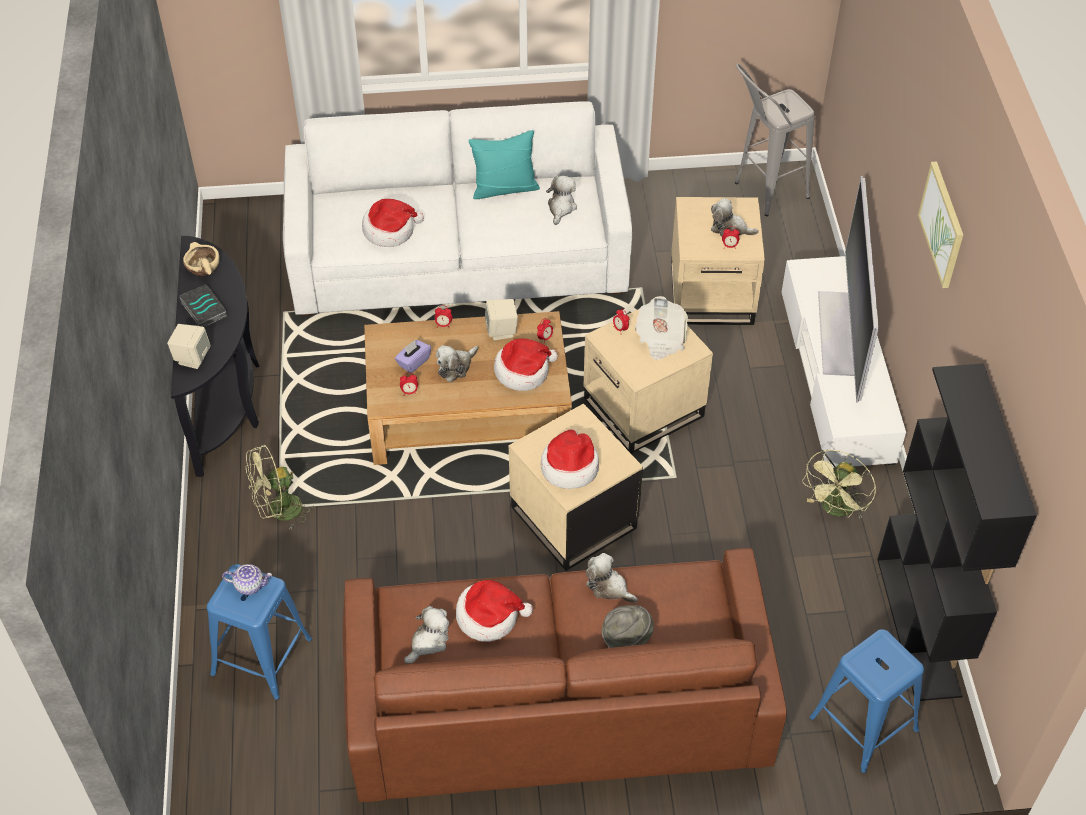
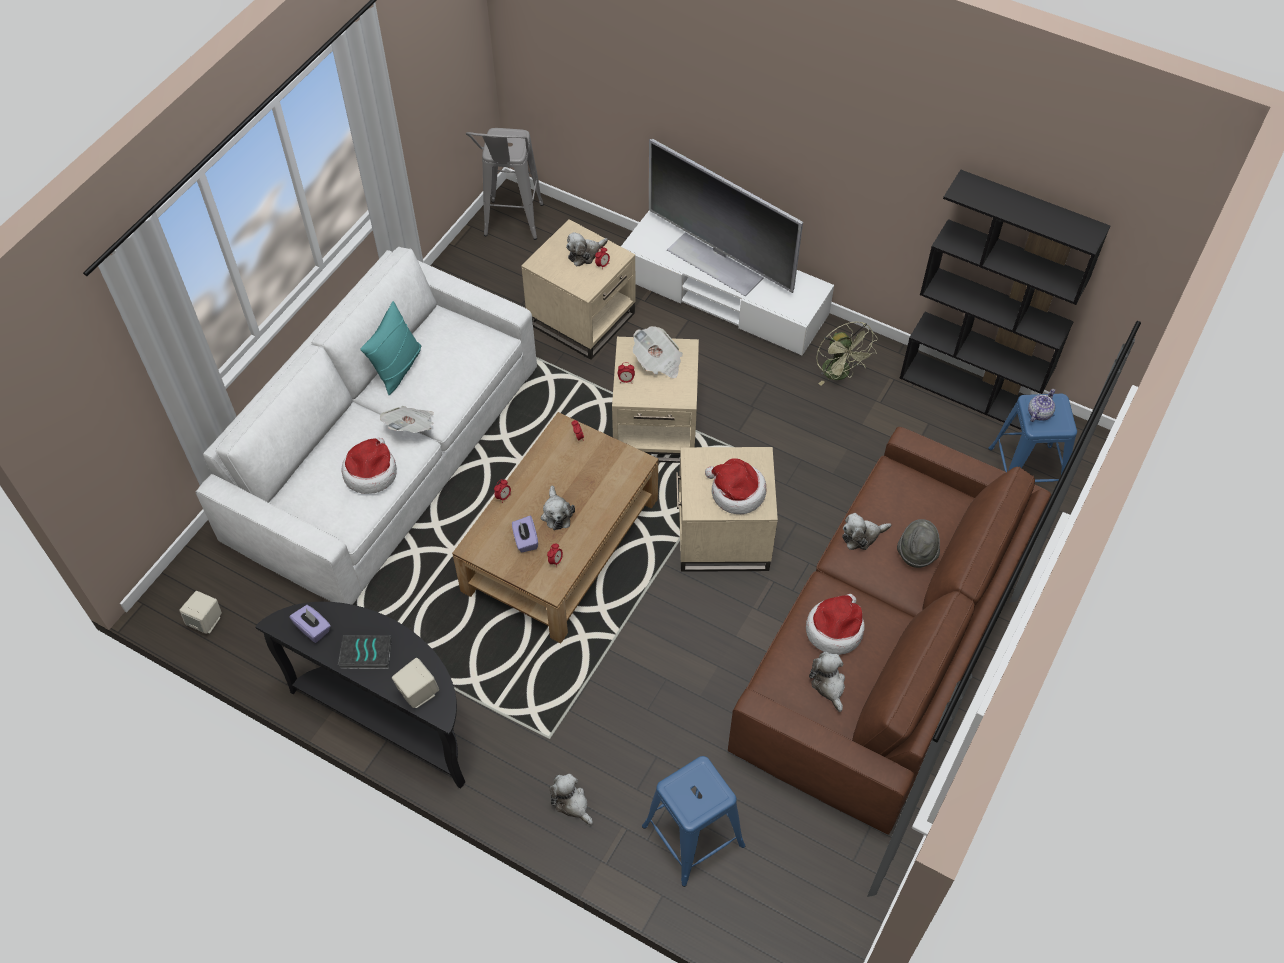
camera: 55 degrees left, 5 degrees up
(203, 267) = (313, 629): beige bowl -> purple tissue box
(250, 585) = (689, 783): teapot -> teapot (1039, 413)
(279, 511) = (552, 742): green fan -> none
(454, 229) = (411, 427): none -> newspaper
(501, 330) = (545, 461): beige speaker -> beige speaker (206, 621)
(523, 371) = (600, 471): hat -> none
(561, 207) = (457, 343): plush toy -> plush toy (571, 803)
(942, 224) = (817, 109): picture -> none

